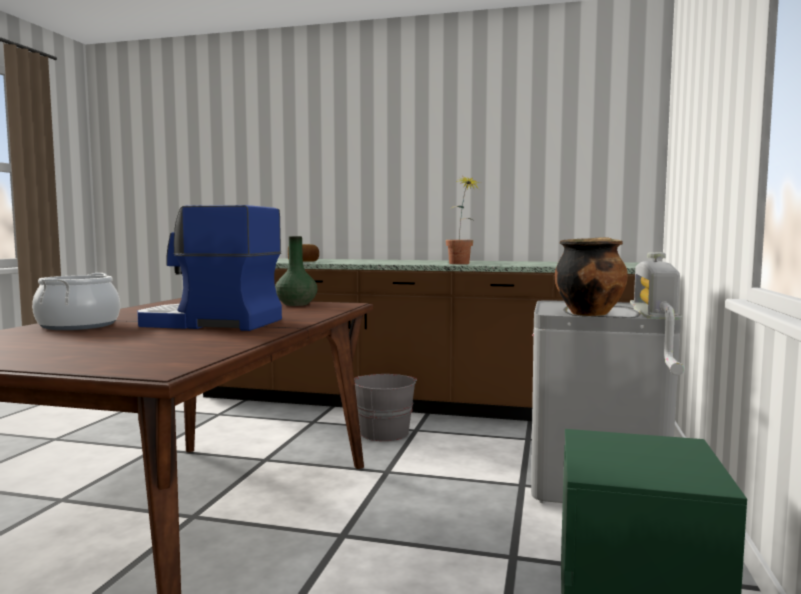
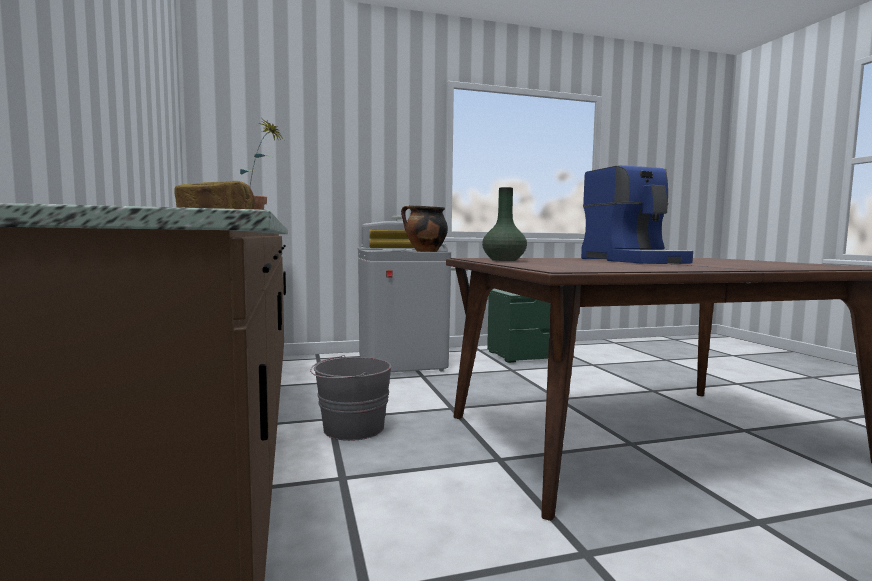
camera: 120 degrees left, 0 degrees up
(79, 325) = (742, 266): cooking pot -> none

